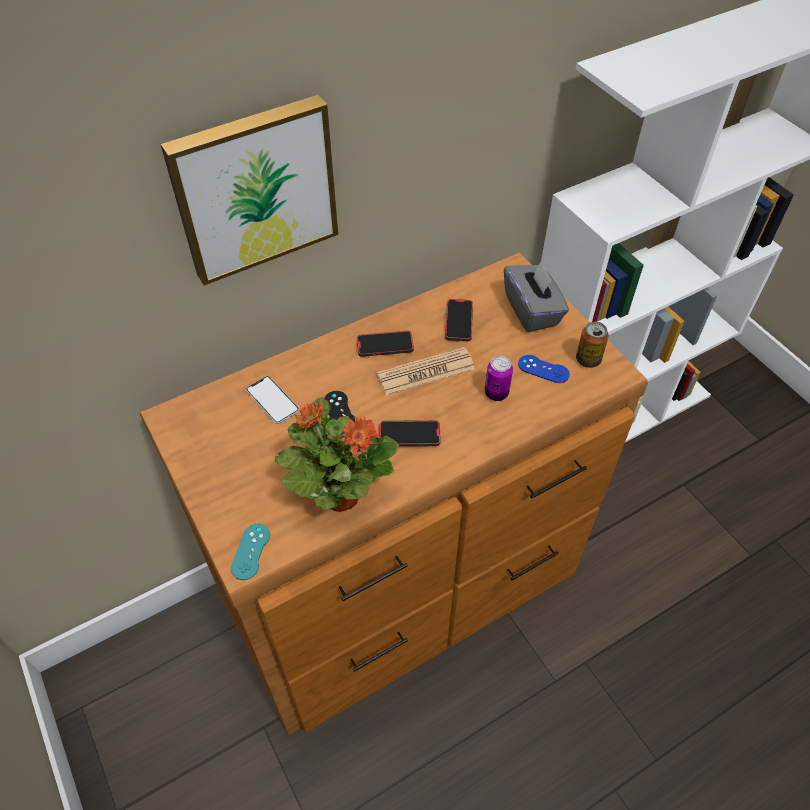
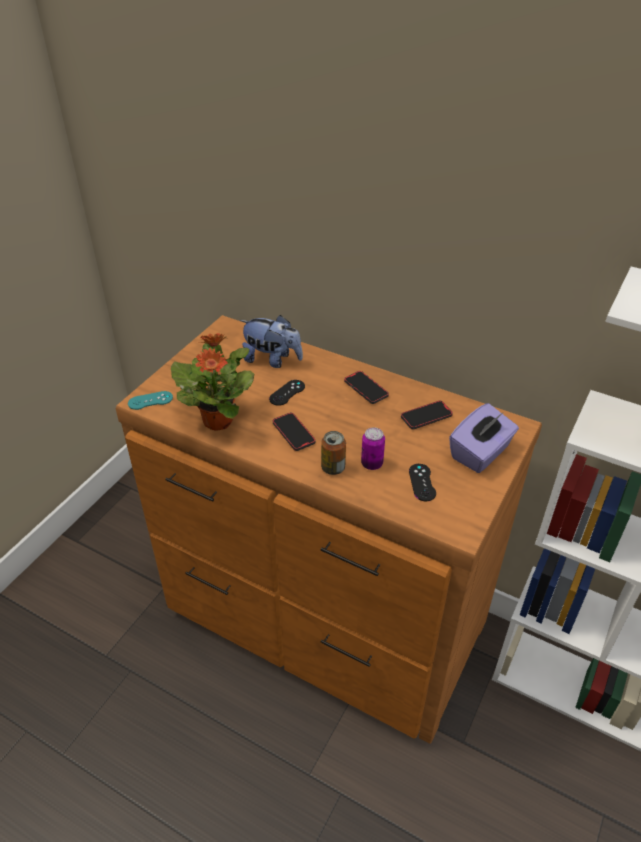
camera: 60 degrees right, 10 degrees down
(254, 188) = (328, 207): picture -> none
(272, 400) = (272, 360): phone -> plush toy
(426, 372) = (359, 418): newspaper -> none
(532, 311) = (480, 453): grey tissue box -> purple tissue box
(543, 369) = (422, 482): blue game controller -> black game controller
(588, 360) = (459, 507): can -> can (333, 468)

